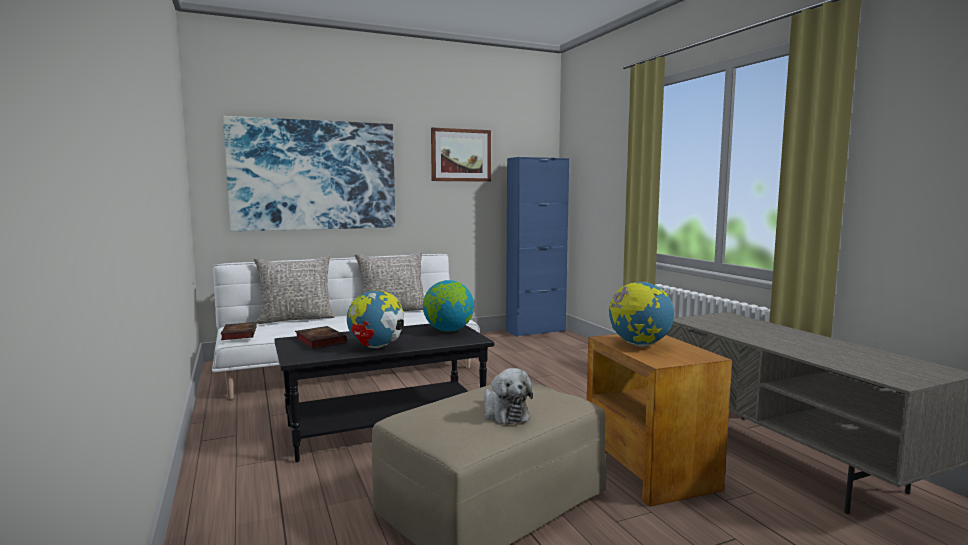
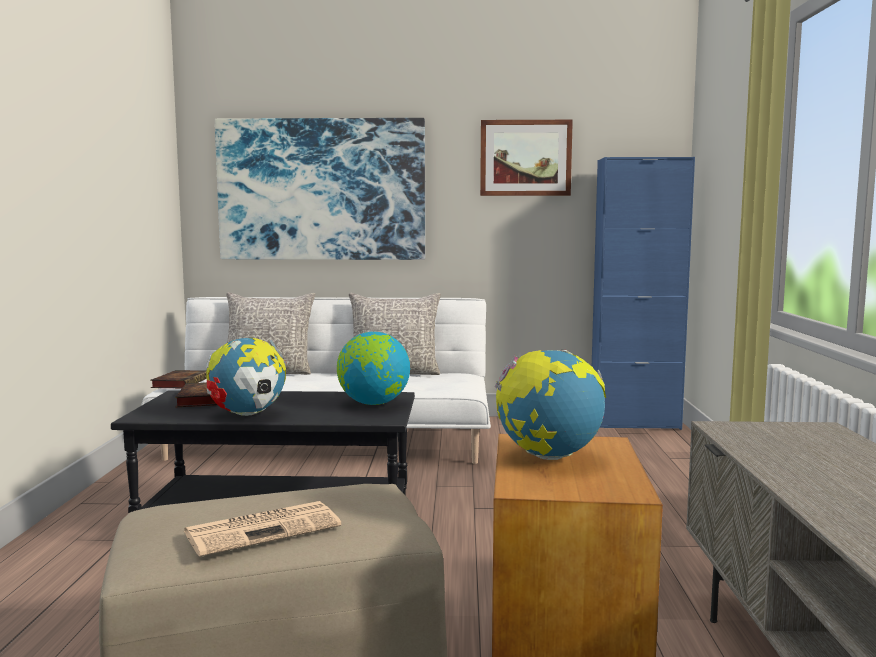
camera: 25 degrees right, 0 degrees up
(504, 413) = (264, 529): plush toy -> newspaper

